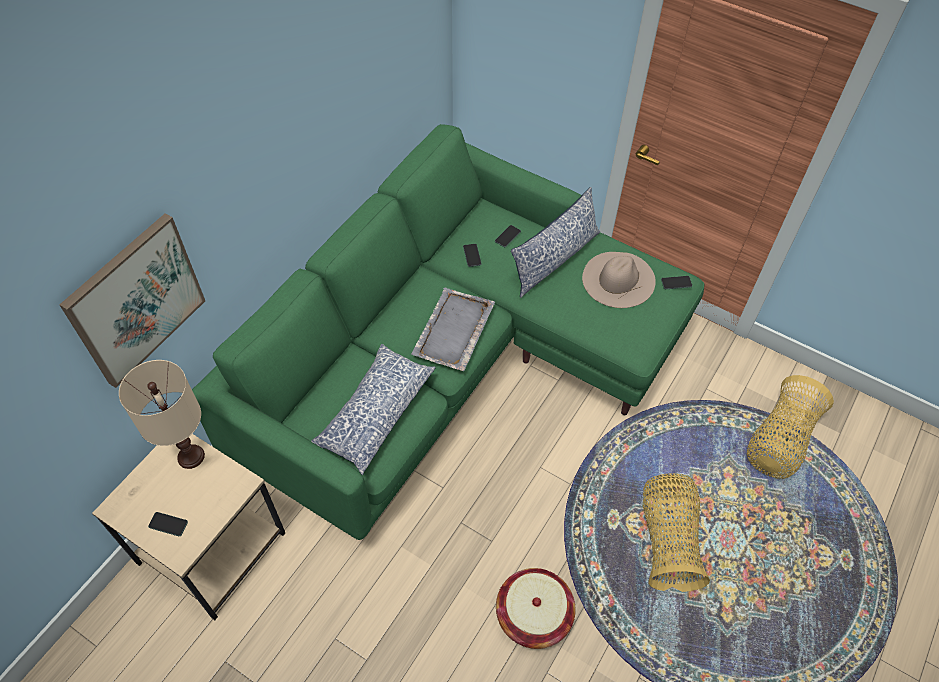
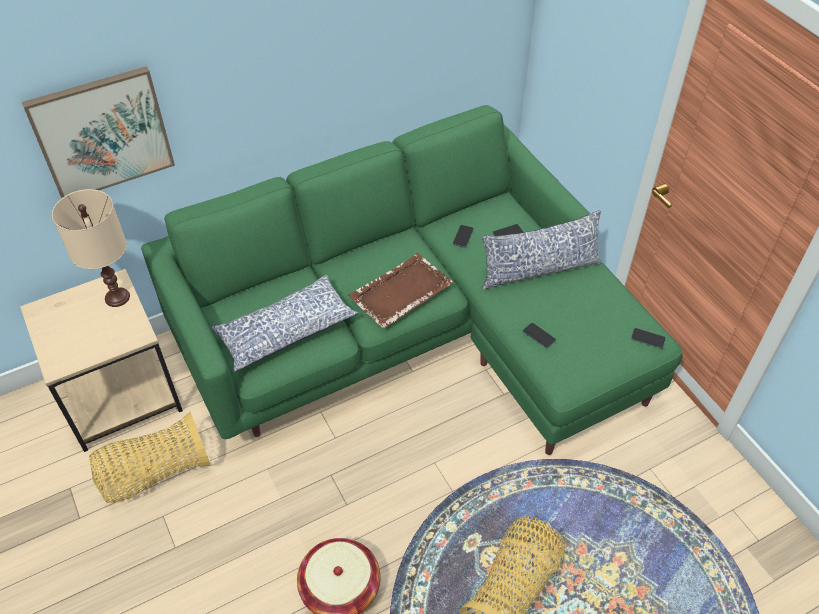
camera: 30 degrees right, 5 degrees down
(168, 524) = (64, 340): phone -> phone (539, 336)
(453, 331) = (400, 292): grey tray -> brown tray
(618, 279) = (589, 311): beige hat -> none
(779, 441) = (697, 555): basket -> basket (154, 473)

